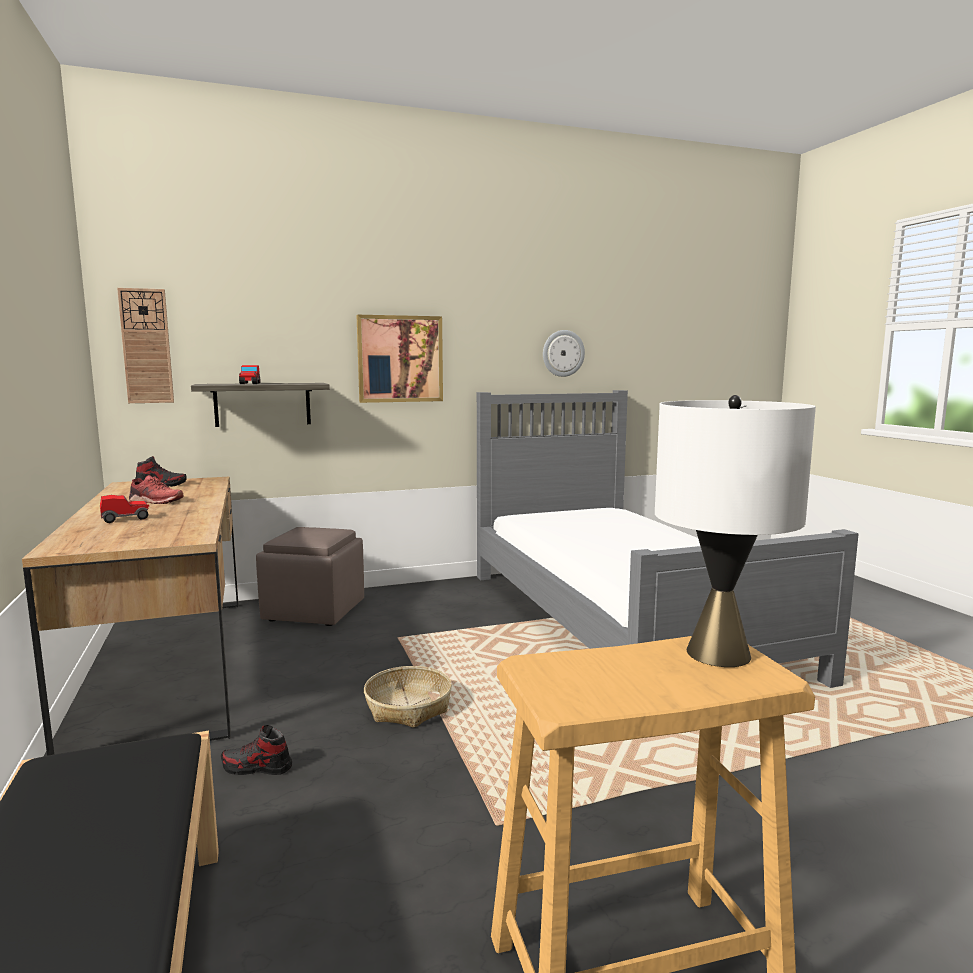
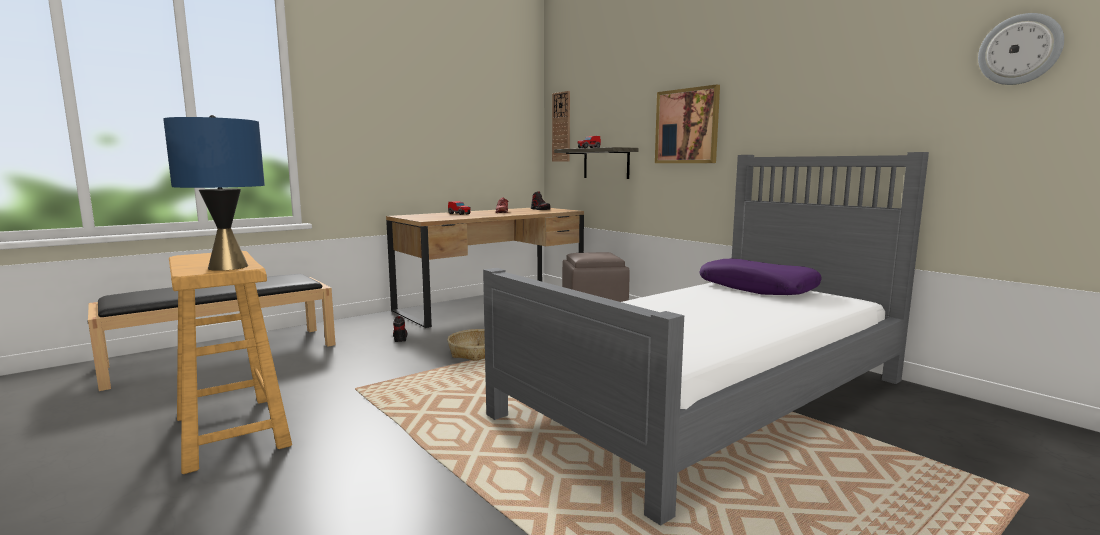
camera: 70 degrees right, 0 degrees up
(560, 518) = (757, 288): none -> purple pillow
(563, 353) = (845, 109): wall clock -> wall clock (1019, 49)
(718, 653) = (229, 267): white table lamp -> blue table lamp

